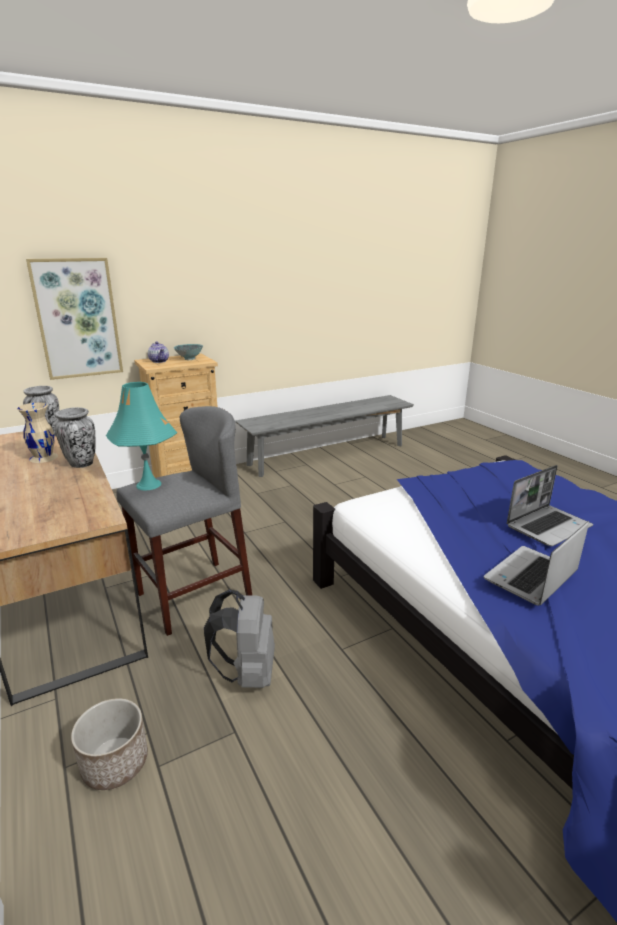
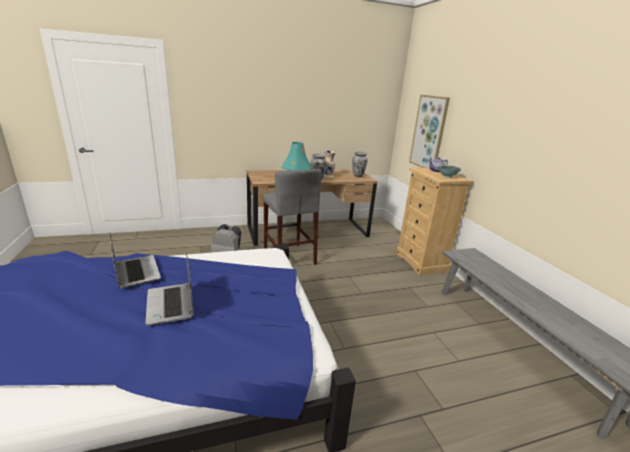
camera: 100 degrees right, 0 degrees up
(115, 762) = (209, 240): planter -> none

